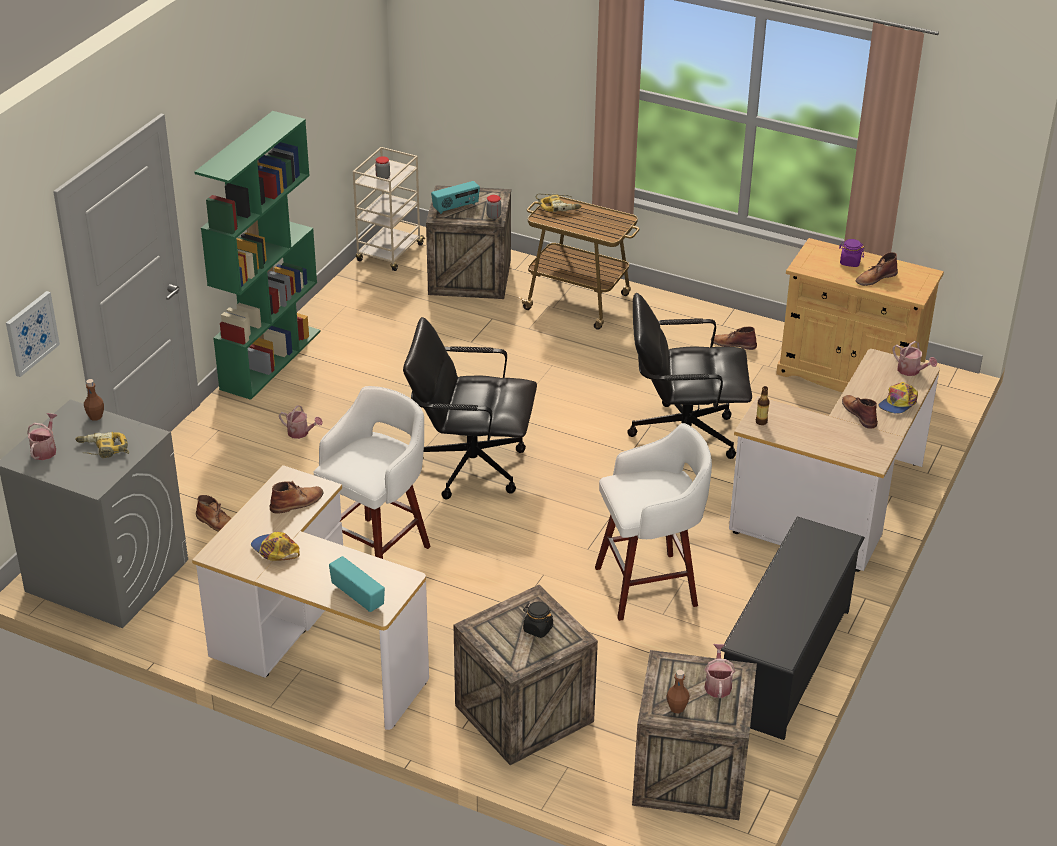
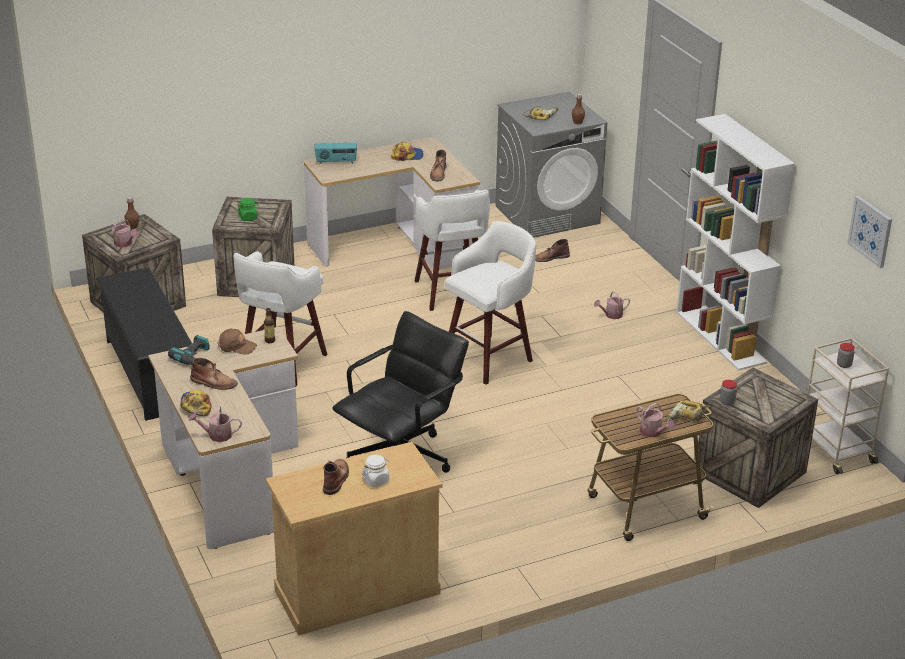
camera: 130 degrees right, 5 degrees down
(31, 333) = (618, 62): picture -> picture (871, 231)
(45, 450) = (563, 104): watering can -> watering can (653, 432)
(270, 359) = (721, 337): green bookcase -> white bookcase
(456, 207) = (763, 391): radio -> none
(470, 466) = (490, 358): black office chair -> white stool
(537, 629) = (248, 217): black jar -> green jar
(733, 343) = (482, 555): brown boot -> none
(796, 434) = (237, 346): none -> brown cap
(847, 446) = (194, 357): none -> power drill
(850, 262) = (375, 480): purple jar -> white jar

